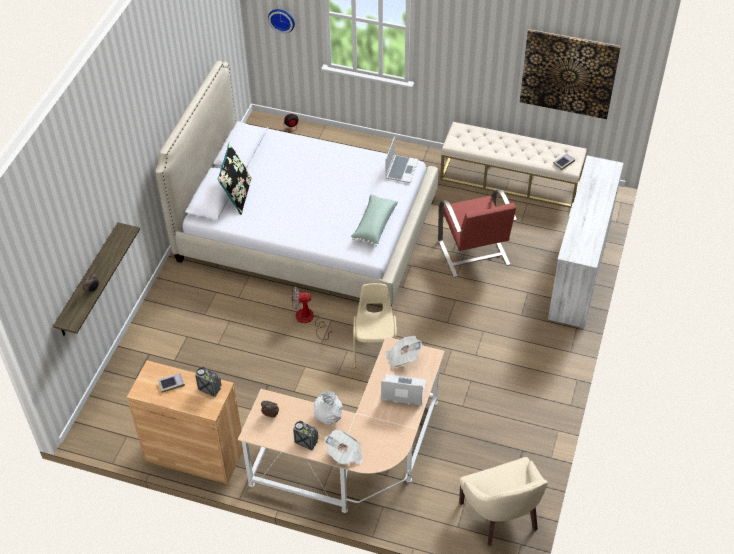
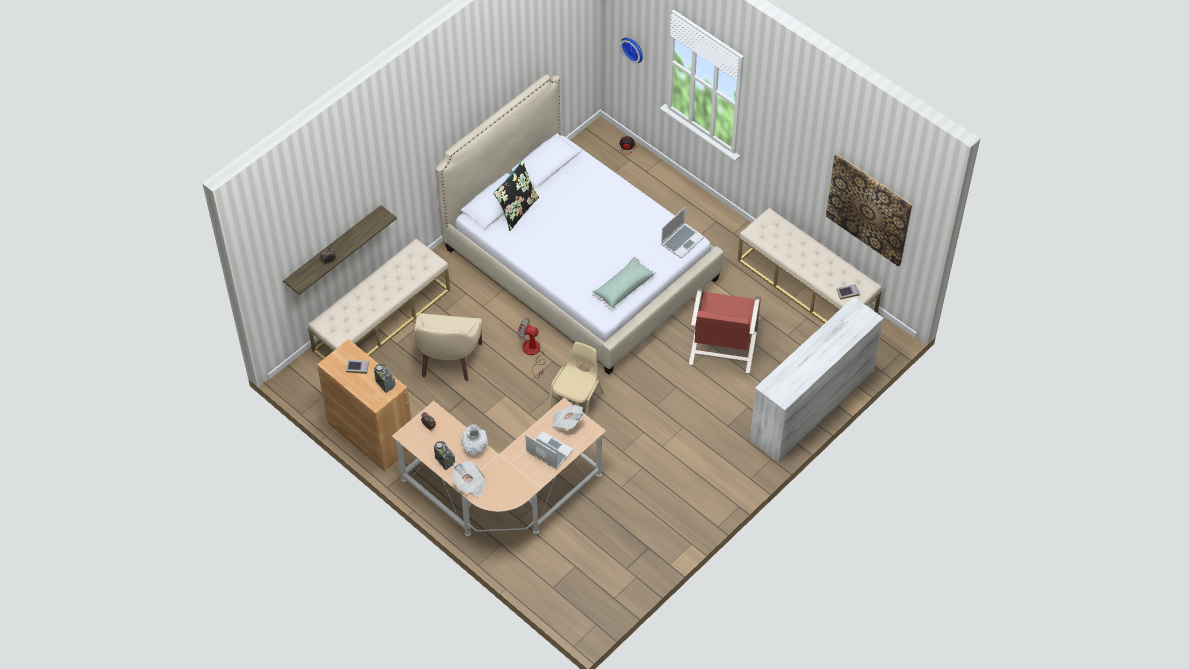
camera: 25 degrees right, 5 degrees up
(148, 344) = (382, 320): none -> beige bench
(502, 515) = (595, 594): beige armchair -> beige armchair (448, 360)

